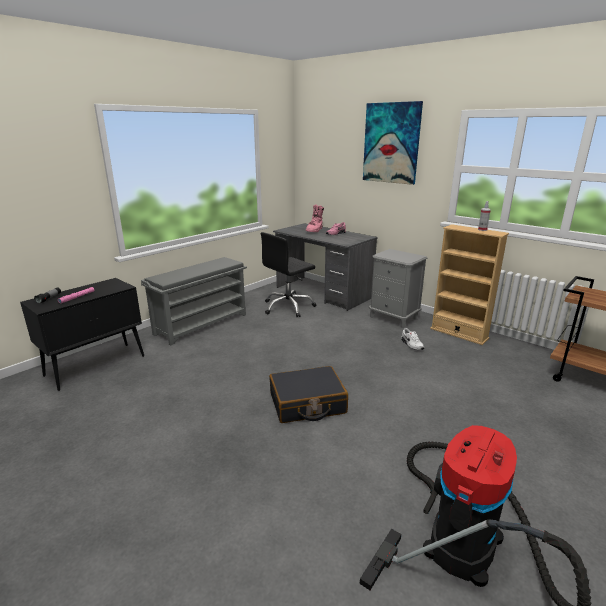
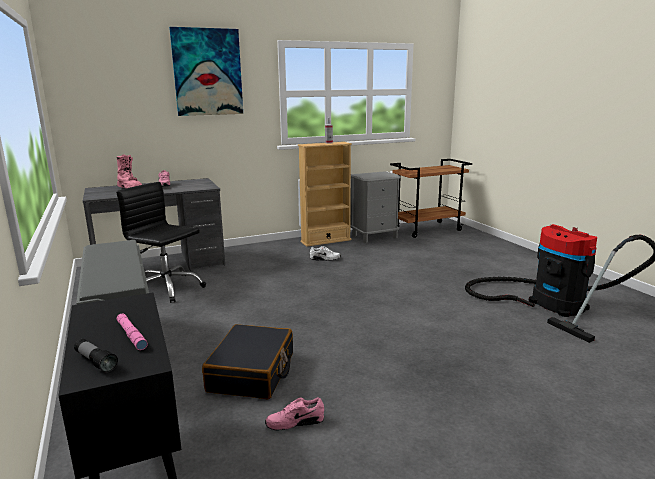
camera: 65 degrees left, 5 degrees down
(139, 401) = (294, 422): none -> pink shoe
(288, 307) = (167, 288): black office chair -> black office chair turned 135 degrees clockwise
(307, 404) = (382, 319): black suitcase -> black suitcase (252, 372)
(394, 317) = (268, 252): grey nightstand -> grey nightstand (374, 236)

